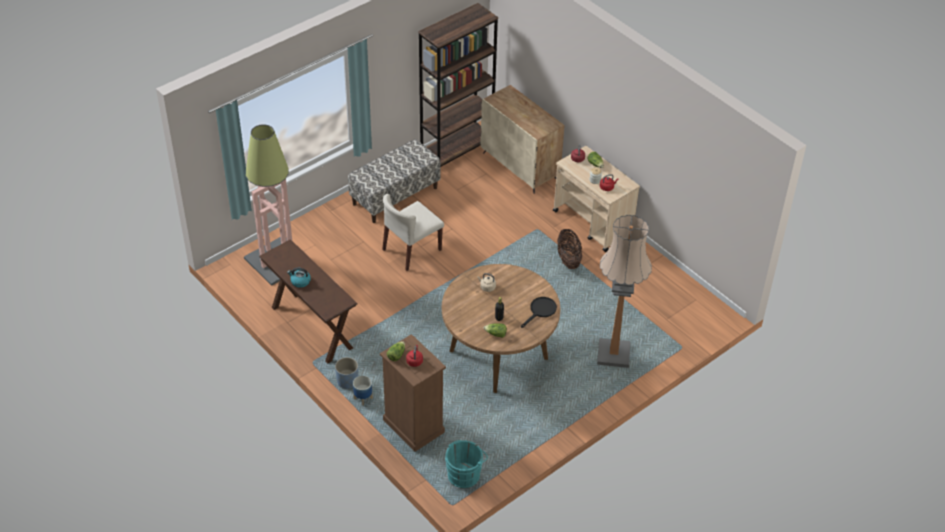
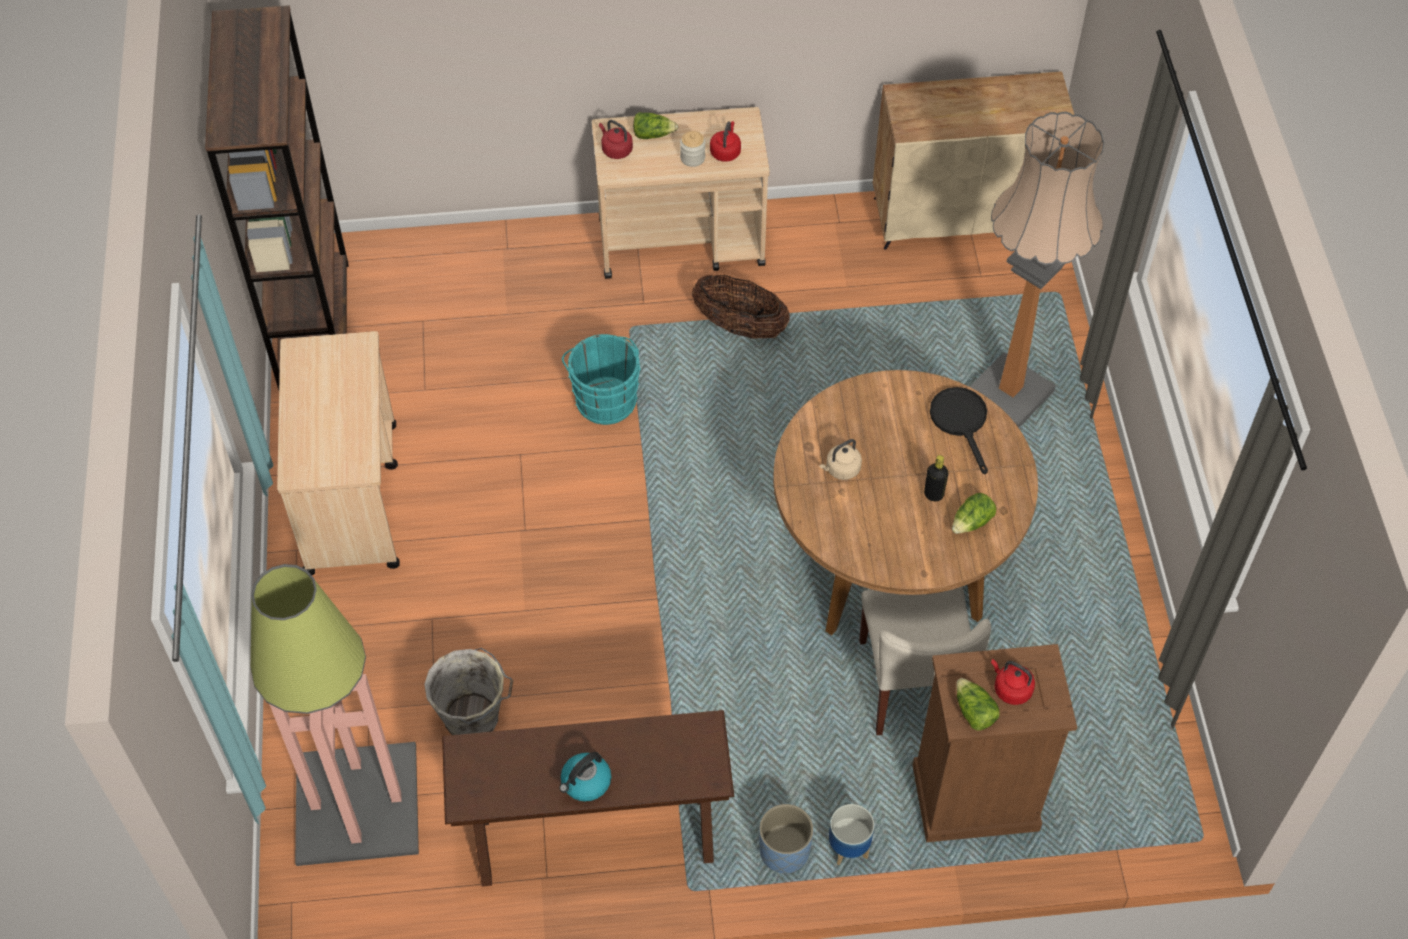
camera: 55 degrees left, 10 degrees up
(333, 272) = (474, 718): none -> grey bucket
(395, 196) = (352, 497): bench -> beige cart
(411, 250) = (522, 551): beige chair -> beige chair (914, 683)
(465, 474) = (1142, 777): turquoise bucket -> turquoise bucket (605, 398)
(520, 166) = (450, 261): beige cabinet -> beige cabinet (963, 216)

